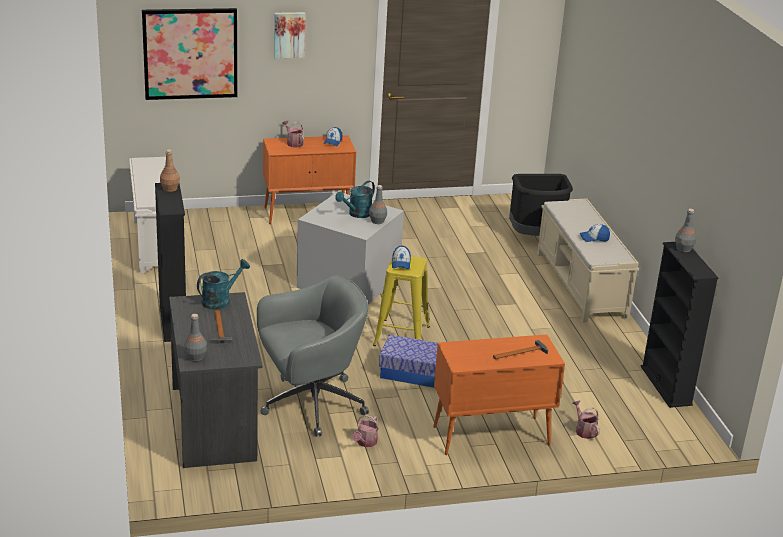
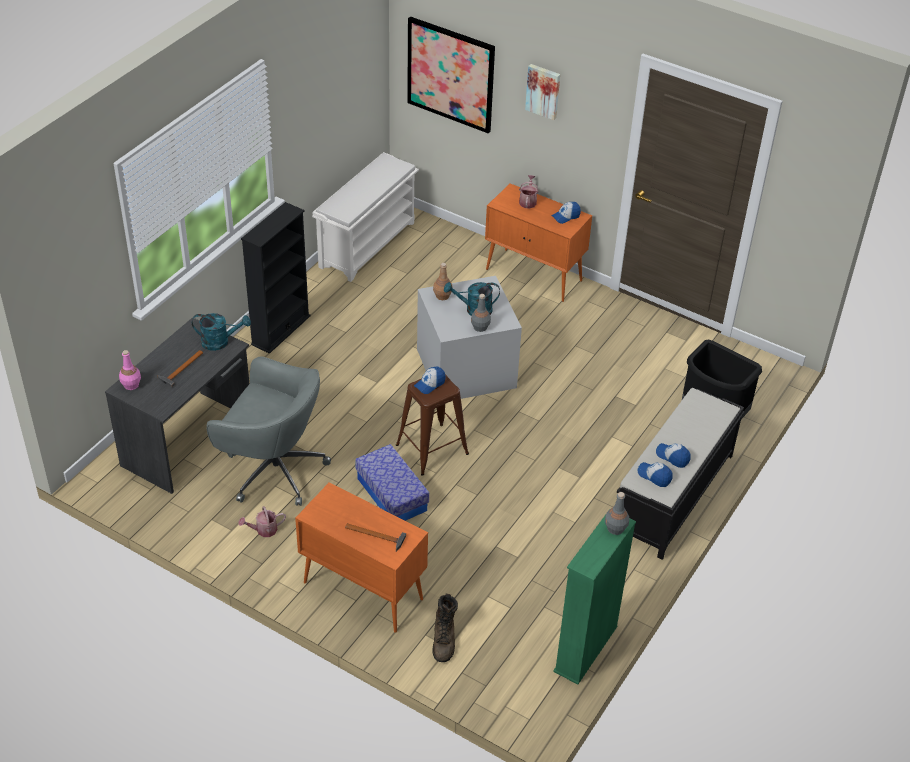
camera: 45 degrees right, 15 degrees up
(169, 188) = (286, 214): brown bottle -> brown bottle (442, 296)
(195, 357) = (131, 385): grey bottle -> pink bottle
(401, 336) = (432, 449): yellow stool -> brown stool
(581, 285) = (673, 495): beige bench -> black bench
(584, 430) = (444, 639): watering can -> brown boot
(601, 251) = (654, 476): none -> cap
(666, 386) = (586, 649): black bookcase -> green bookcase

